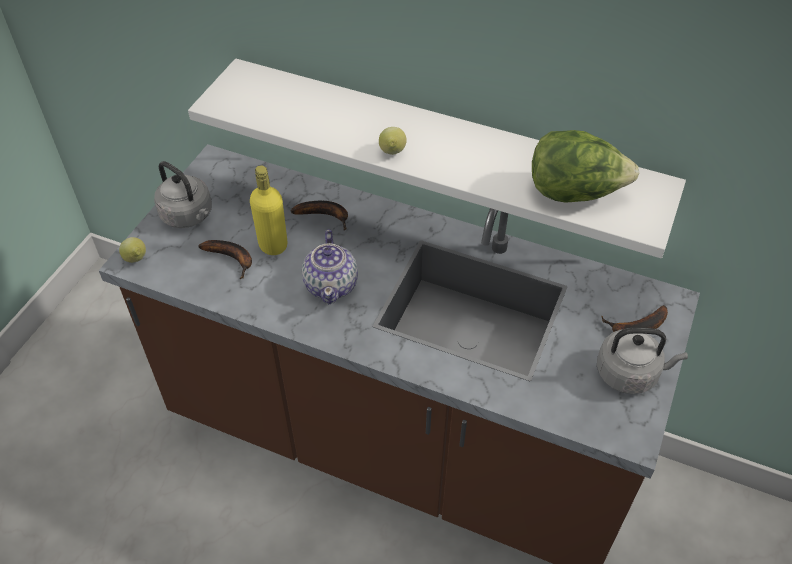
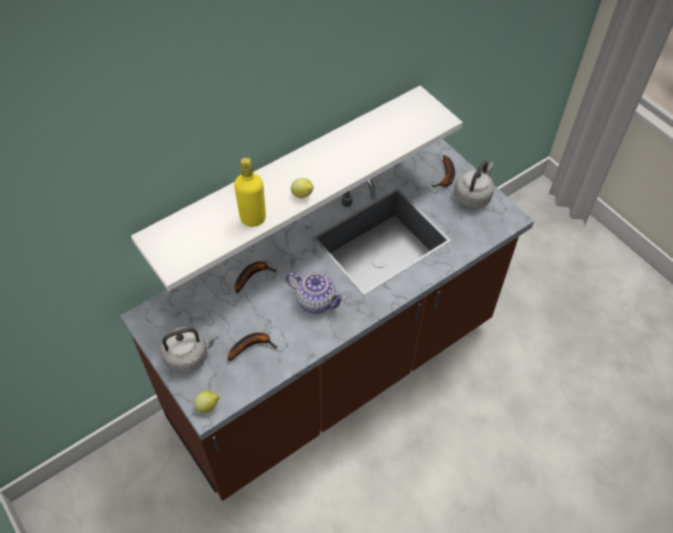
camera: 60 degrees left, 5 degrees up
(273, 245) = (257, 317): yellow bottle -> yellow bottle (253, 218)
(574, 192) = (397, 133): lettuce -> none

